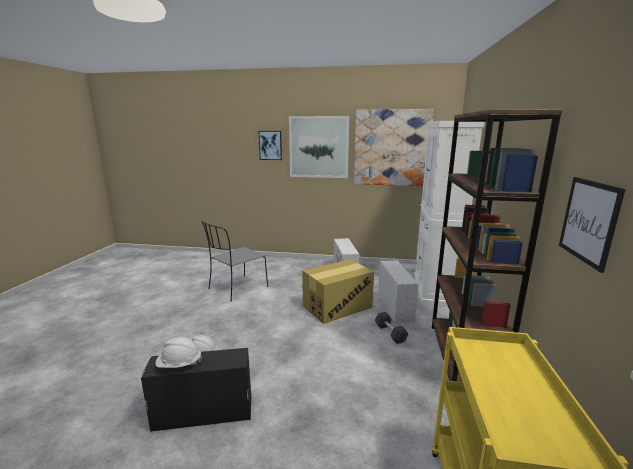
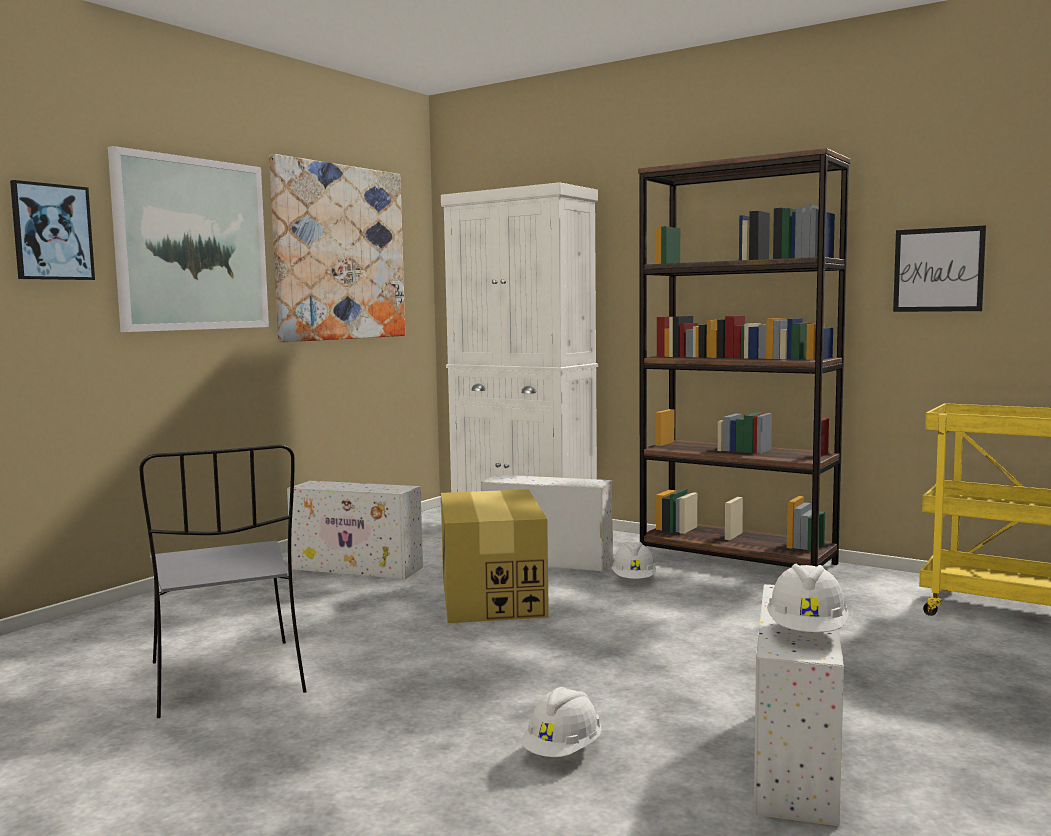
camera: 65 degrees left, 10 degrees down
(202, 413) = (796, 762): black storage box -> white storage box
(390, 333) = (634, 580): grey dumbbell -> white hard hat

